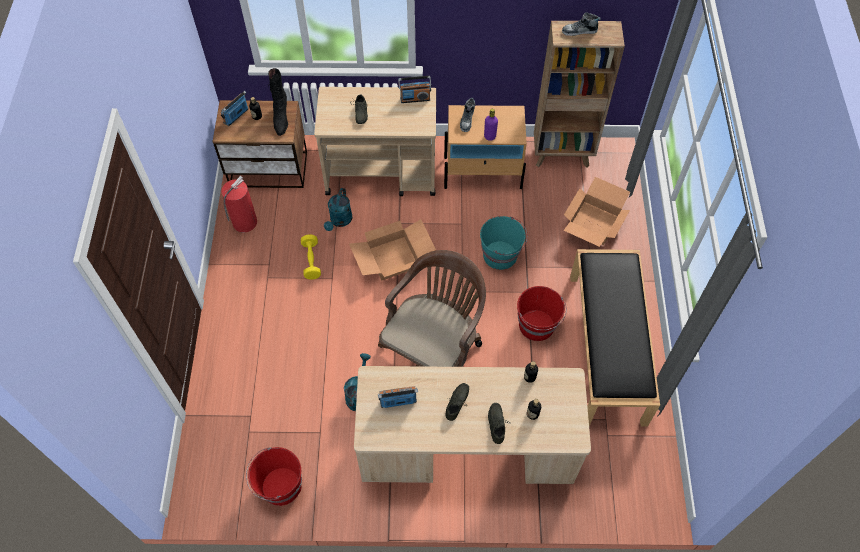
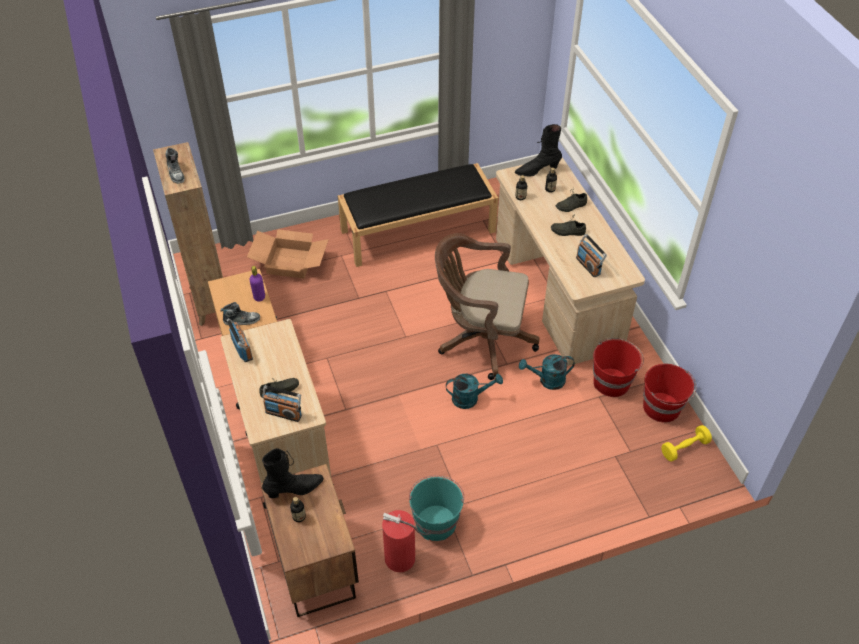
camera: 110 degrees left, 10 degrees down
(236, 116) = (305, 540): radio -> radio (283, 413)
(311, 261) = (424, 470): yellow dumbbell -> yellow dumbbell (684, 448)
(339, 221) = (363, 463): turquoise watering can -> turquoise watering can (470, 398)
(393, 257) = (390, 401): cardboard box -> none
(501, 255) = (353, 319): turquoise bucket -> turquoise bucket (436, 521)
(537, 325) = (417, 277): red bucket -> red bucket (612, 381)
(570, 413) = (537, 170): none -> black boot

